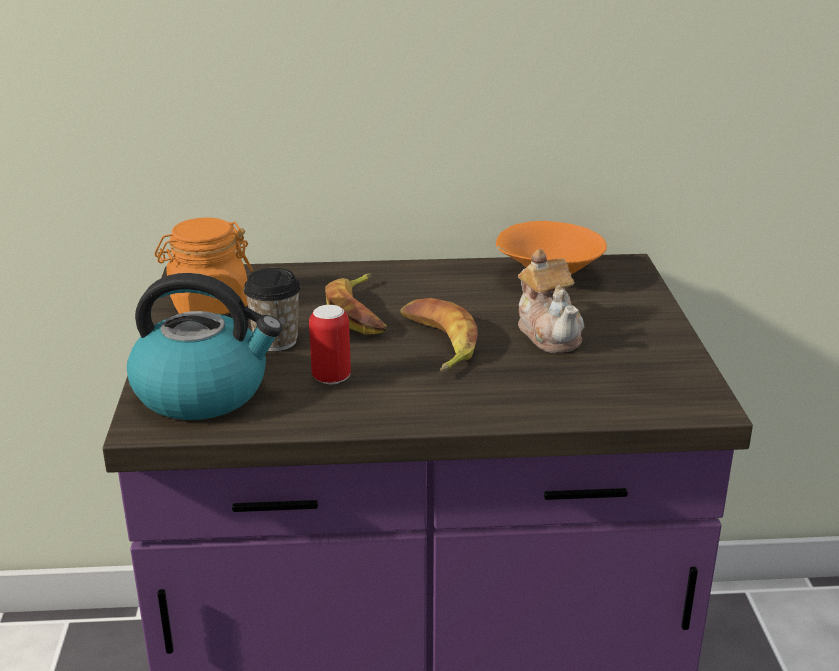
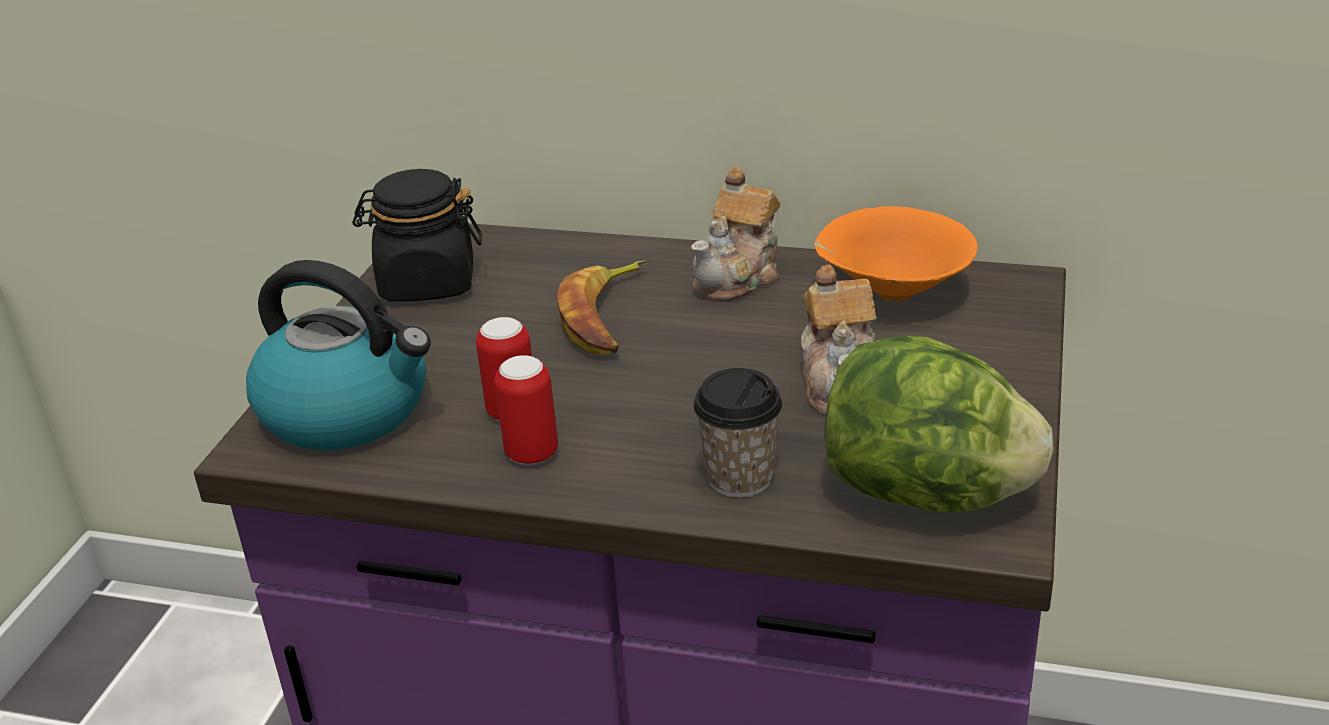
camera: 20 degrees right, 5 degrees up
(208, 305) = (427, 283): orange jar -> black jar
(276, 341) = (476, 347): cup -> cup (739, 478)
(363, 401) = (532, 454): none -> can
(436, 343) = (677, 378): banana -> none
(438, 278) = (739, 276): none -> teapot
(647, 389) = (926, 495): none -> lettuce

